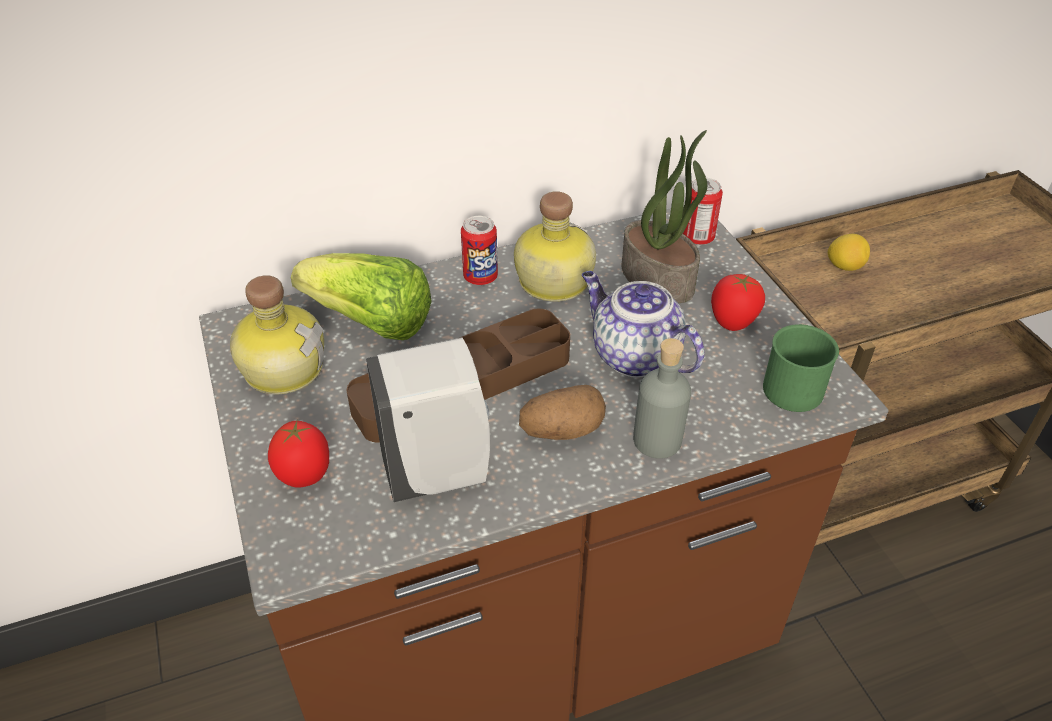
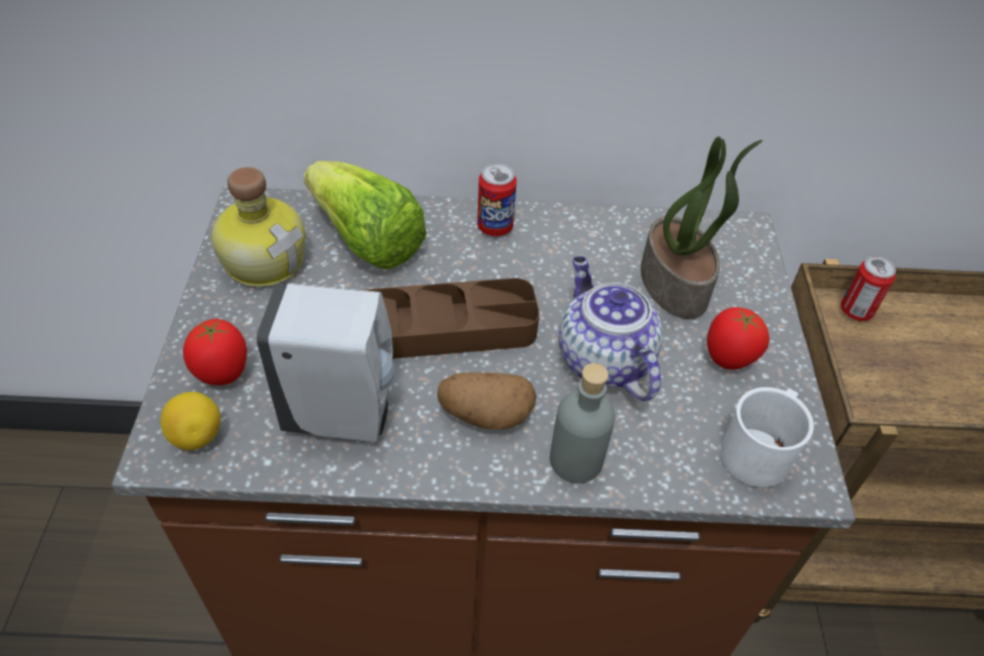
camera: 20 degrees right, 5 degrees up
(551, 281) = (562, 253): bottle -> none
(698, 238) = (742, 252): can -> can (856, 311)
(793, 383) = (759, 449): green mug -> white mug
(844, 266) = (917, 330): lemon -> lemon (197, 435)

